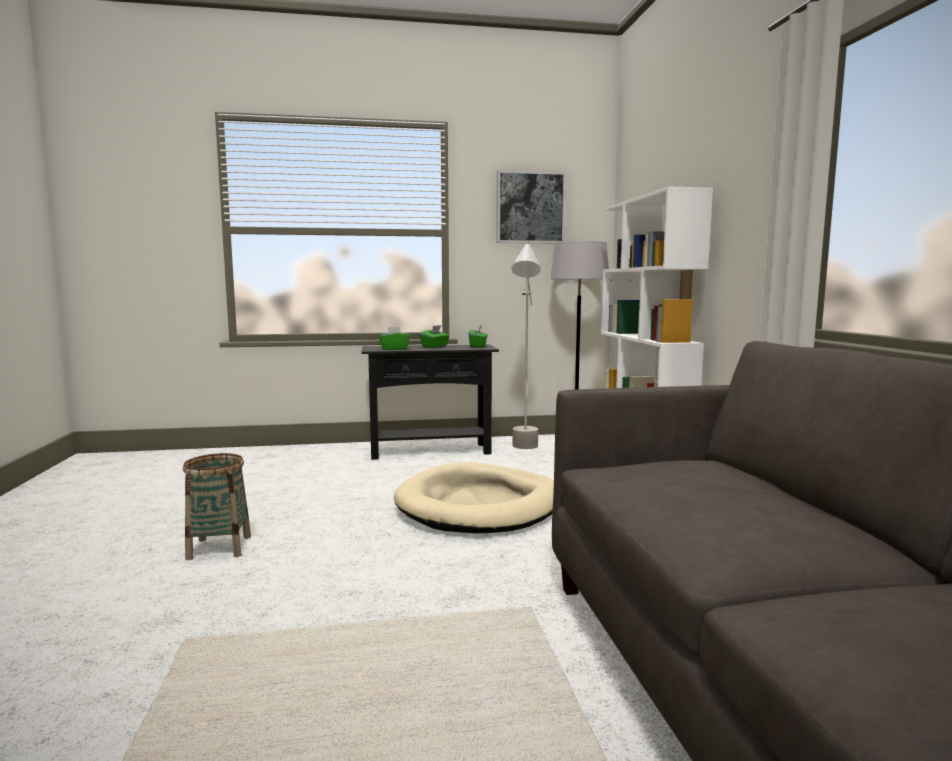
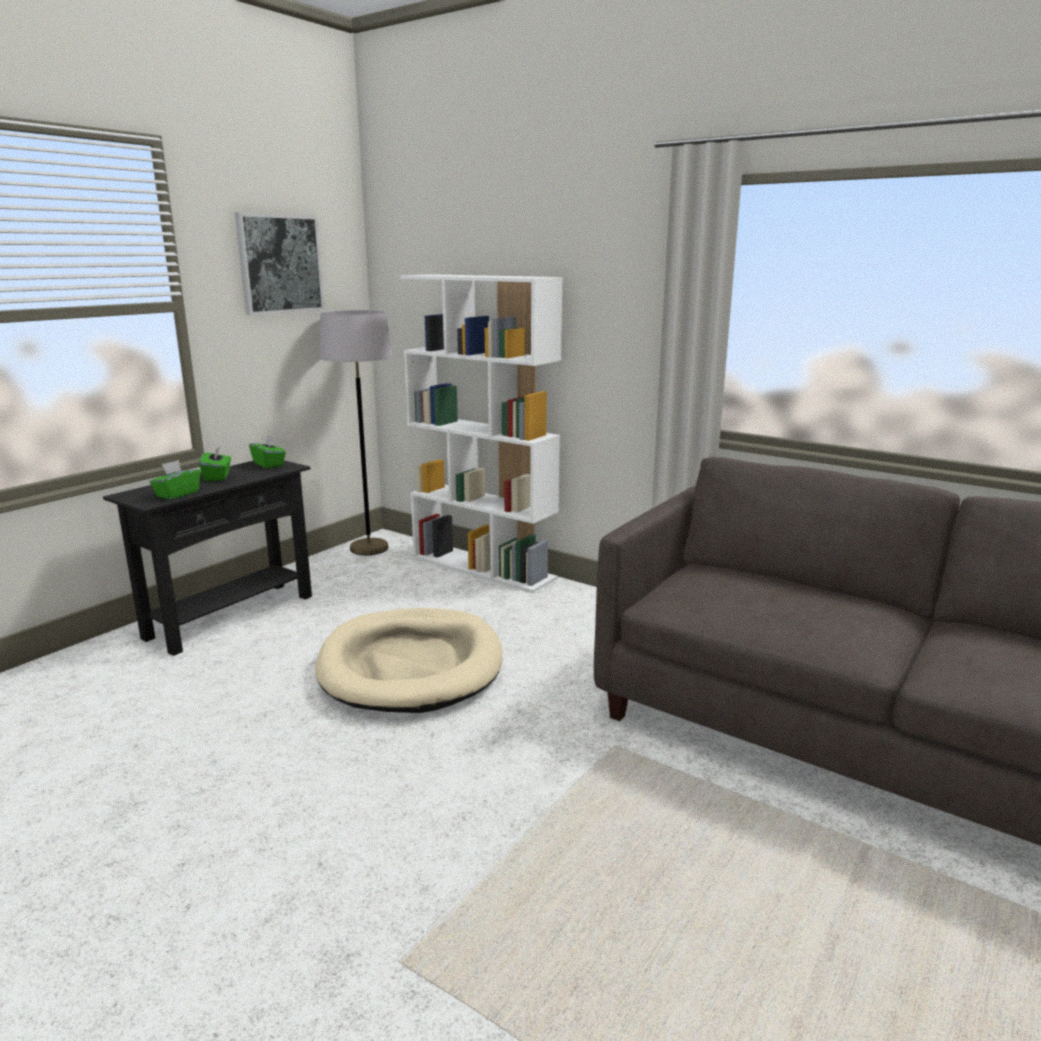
camera: 45 degrees left, 10 degrees up
(219, 547) = (214, 859): basket -> none
(524, 451) = (342, 580): grey floor lamp -> none

